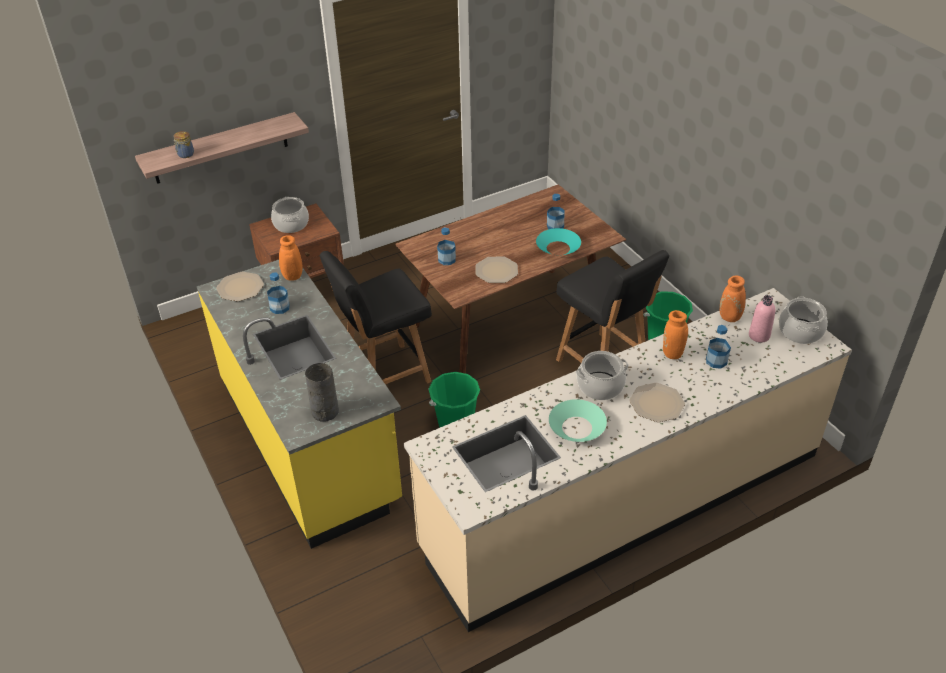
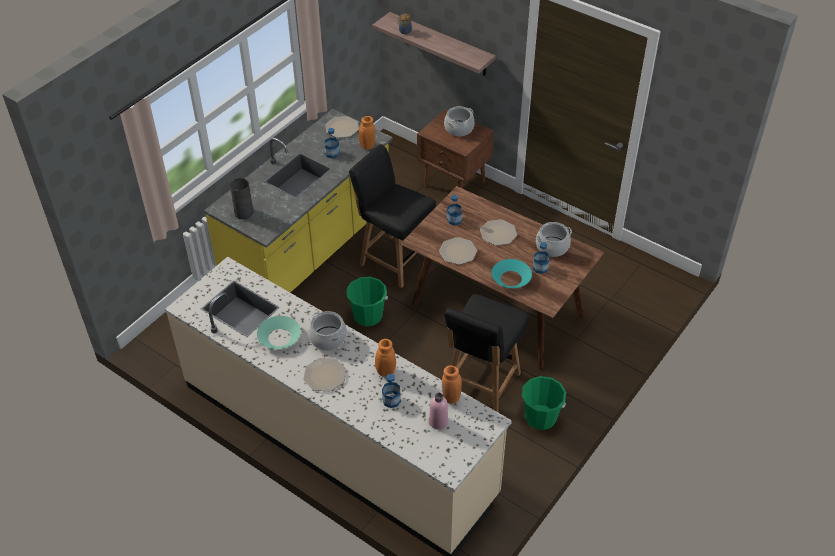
camera: 65 degrees right, 5 degrees up
(488, 237) = (498, 233): none -> plate
(800, 331) = (459, 449): cooking pot -> cooking pot (552, 247)

